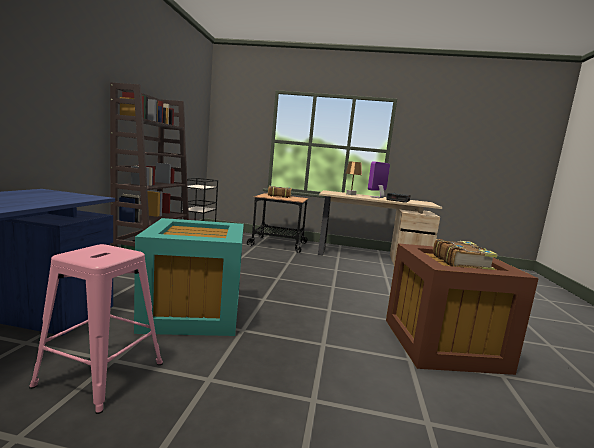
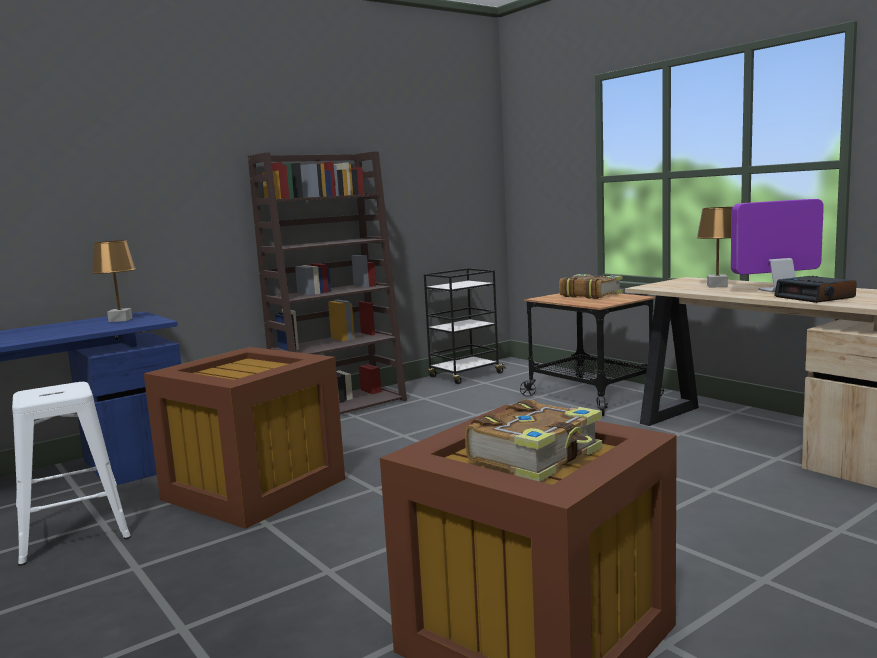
camera: 45 degrees right, 0 degrees up
(48, 194) = (121, 320): none -> brown table lamp
(101, 375) = (72, 533): pink stool -> white stool
(192, 312) = (254, 488): turquoise storage box -> brown storage box

